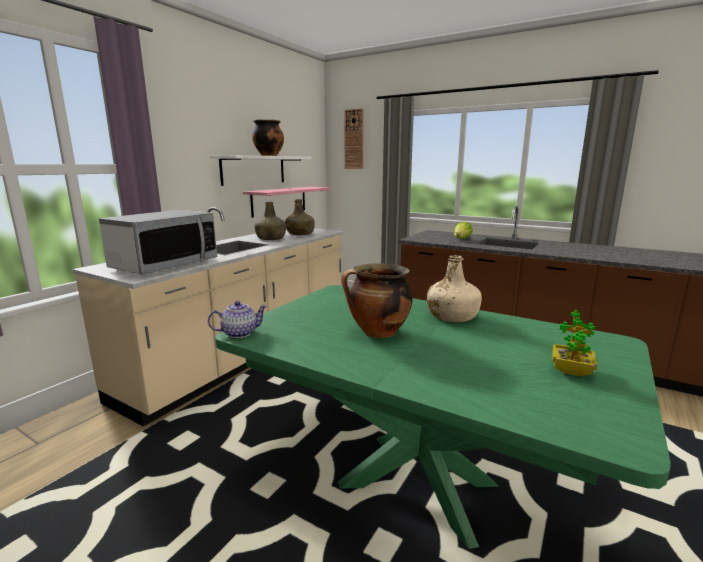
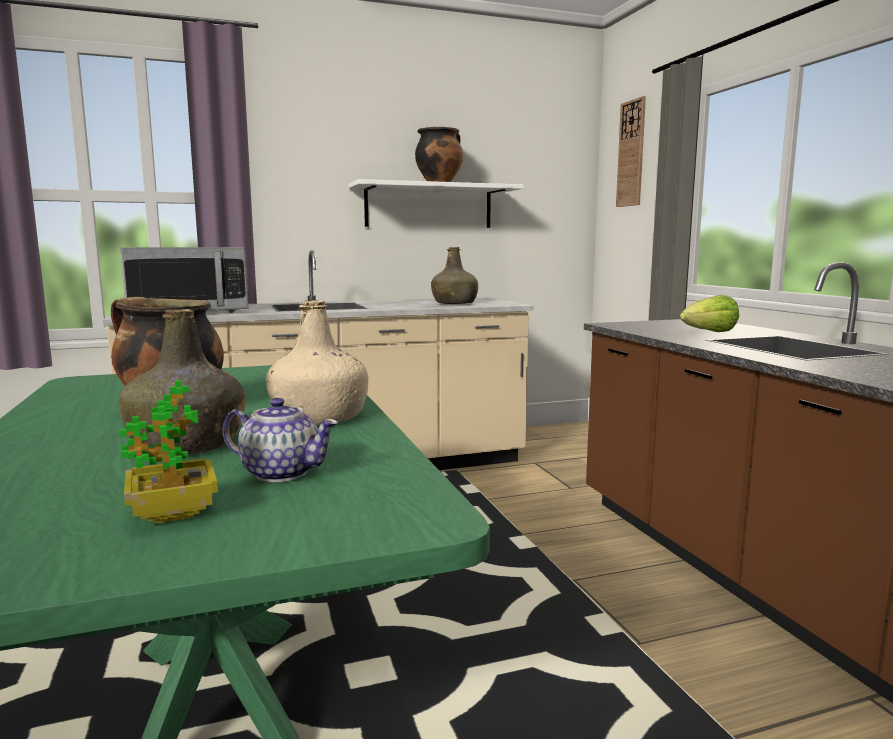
camera: 40 degrees right, 5 degrees down
(239, 333) = (78, 380): teapot -> teapot (281, 472)
(271, 238) = (396, 304): green bottle -> green bottle (188, 445)
(279, 201) = (479, 257): pink shelf -> none

